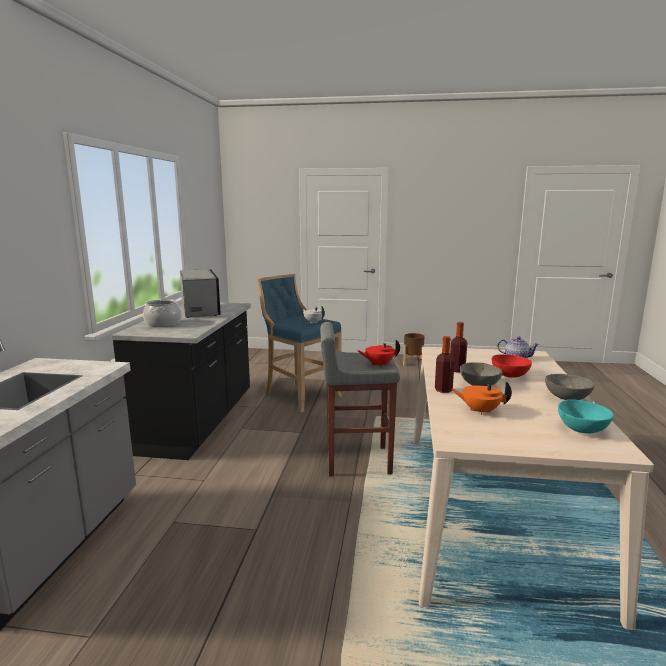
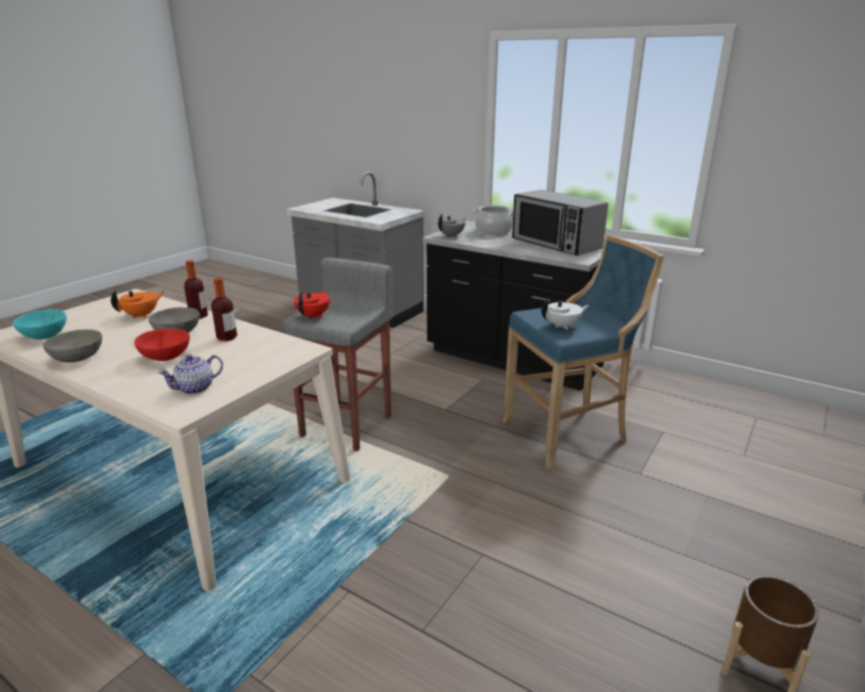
camera: 115 degrees right, 10 degrees up
(187, 331) = (451, 236): none -> grey teapot
(200, 310) = (555, 244): microwave -> microwave turned 45 degrees clockwise

